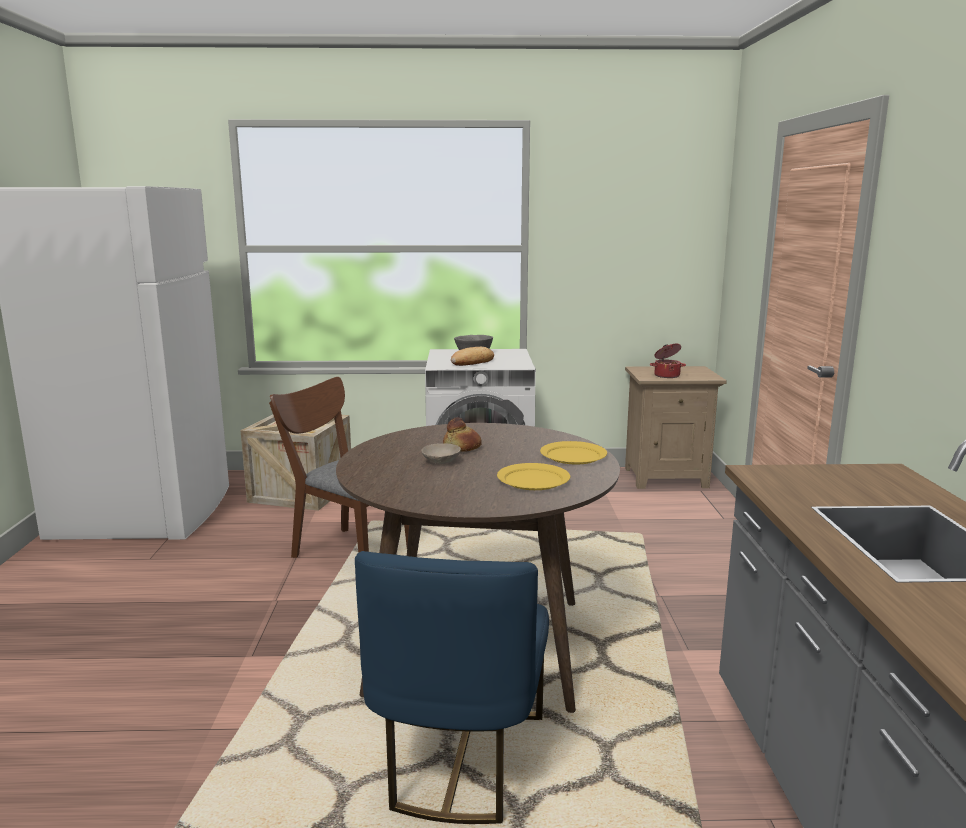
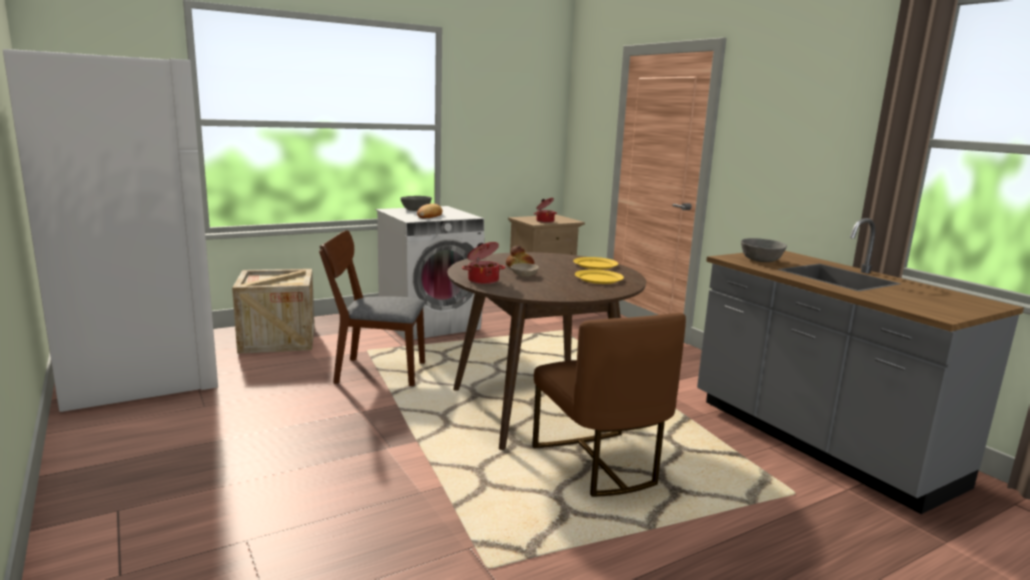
camera: 30 degrees left, 0 degrees up
(373, 463) = (483, 280): none -> cooking pot
(458, 760) = (599, 465): blue chair -> brown chair
(815, 484) = (761, 260): none -> grey bowl

